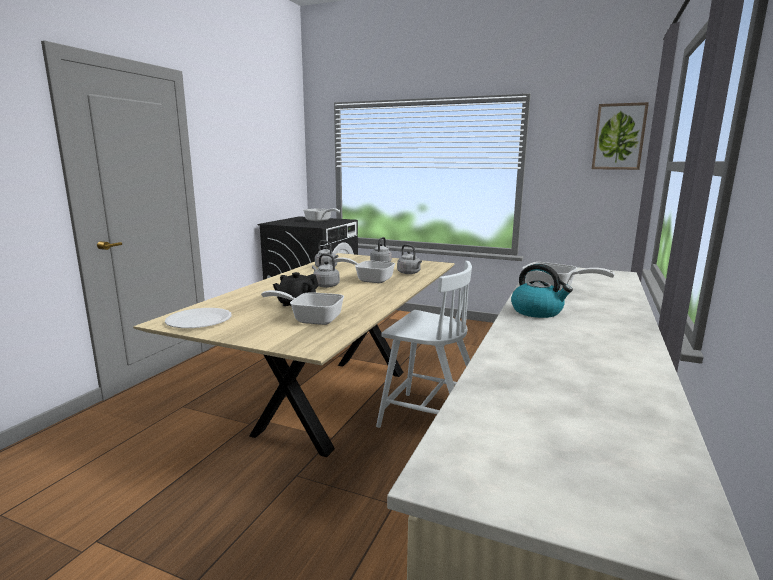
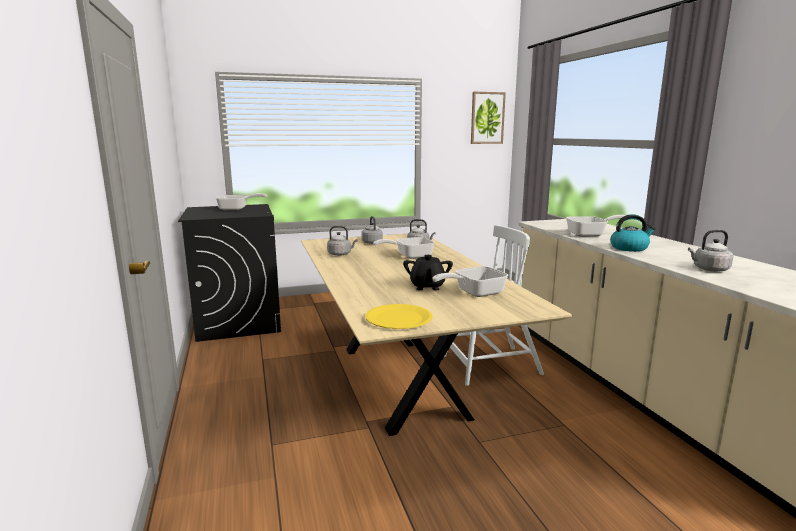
camera: 40 degrees left, 0 degrees up
(199, 320) = (398, 318): white plate -> yellow plate
(325, 285) = (393, 268): grey kettle -> grey kettle (709, 269)

